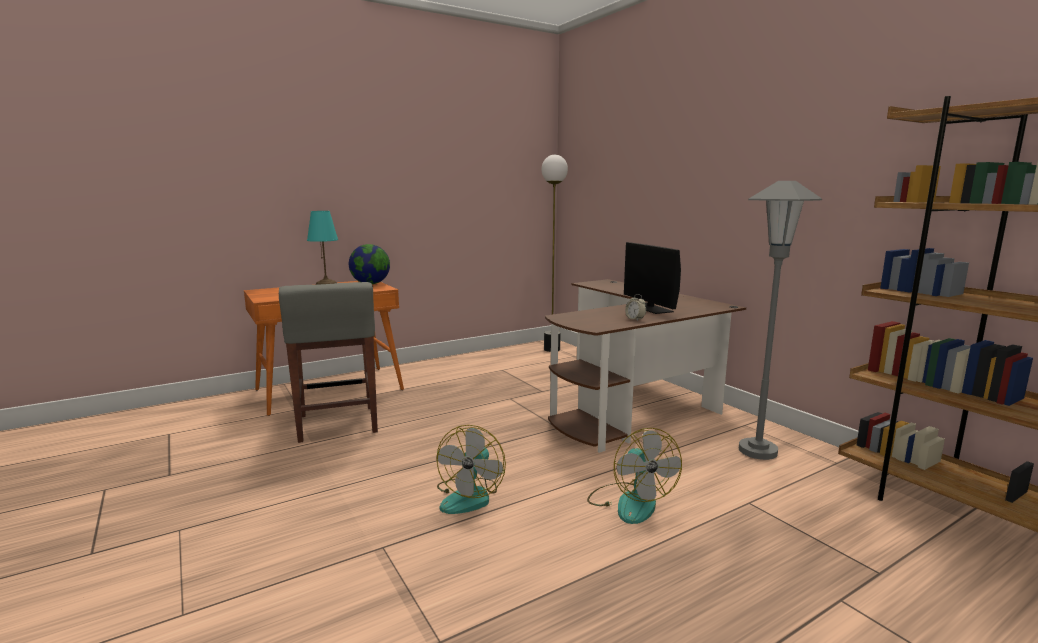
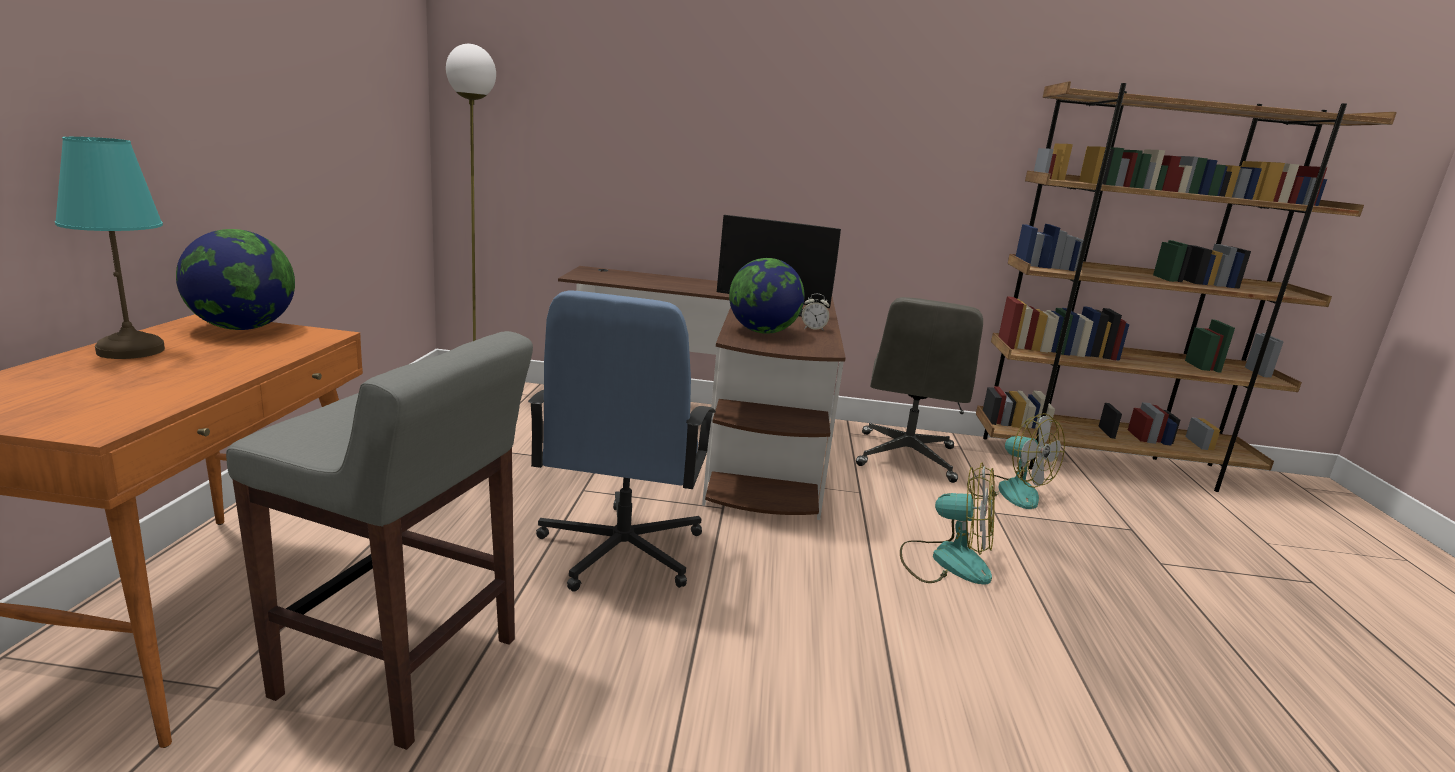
camera: 55 degrees left, 5 degrees up
(470, 496) = (836, 650): fan -> fan (1007, 491)
(472, 424) = (620, 551): none -> blue office chair
(592, 315) = (762, 332): none -> globe
(757, 451) = (906, 457): grey floor lamp -> grey office chair

